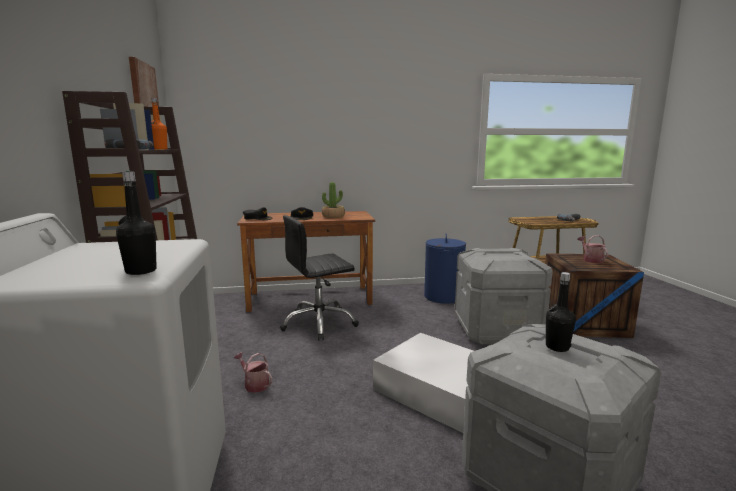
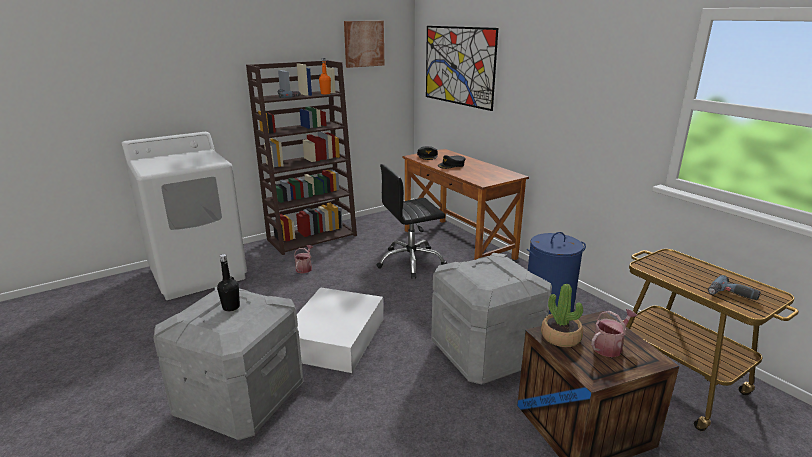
camera: 65 degrees right, 10 degrees up
(141, 271) = (157, 169): black bottle -> none
(255, 123) = (458, 66): none -> picture
(319, 323) = (411, 262): black office chair -> black office chair turned 60 degrees counterclockwise
(333, 216) = (473, 172): potted plant -> potted plant (561, 337)

